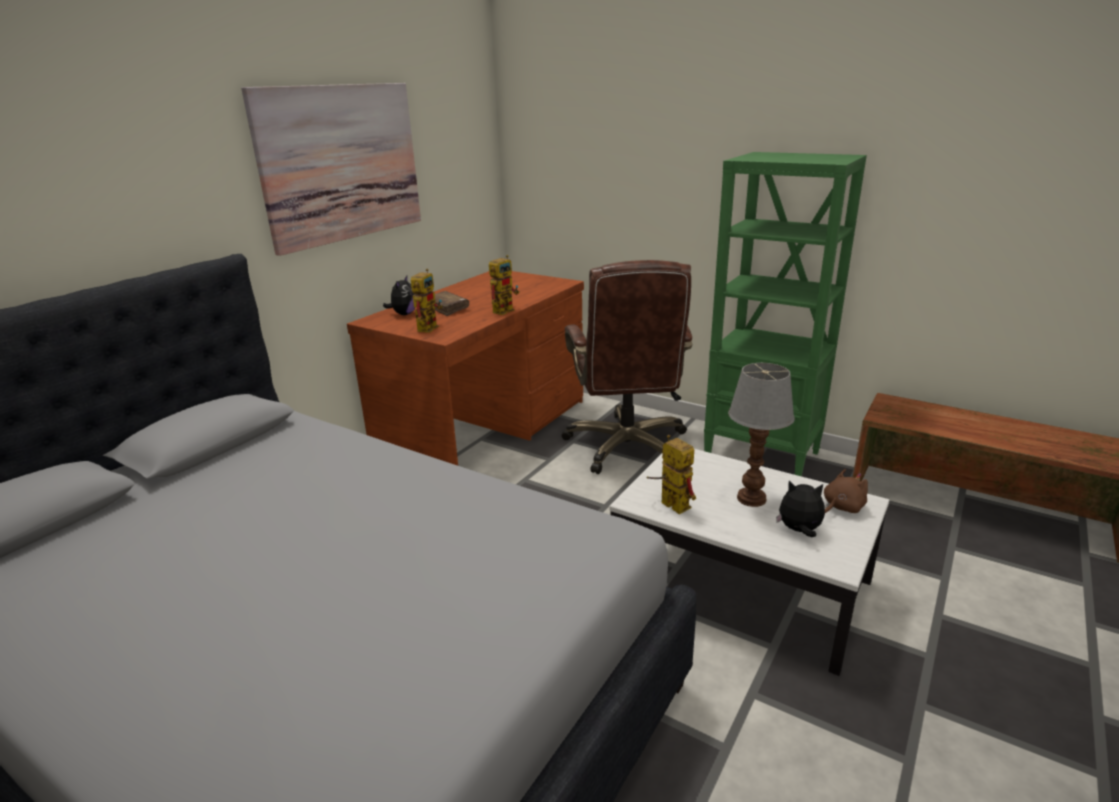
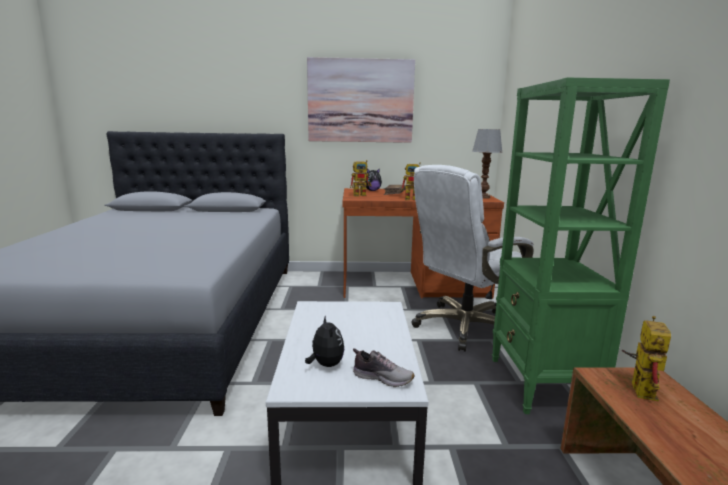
camera: 55 degrees right, 10 degrees down
(626, 445) = (465, 326): brown office chair -> white office chair
(669, 503) = (316, 315): toy robot -> toy robot (639, 387)
(752, 499) = (354, 340): table lamp -> table lamp (483, 197)
(841, 507) = (382, 378): brown plush toy -> shoe

